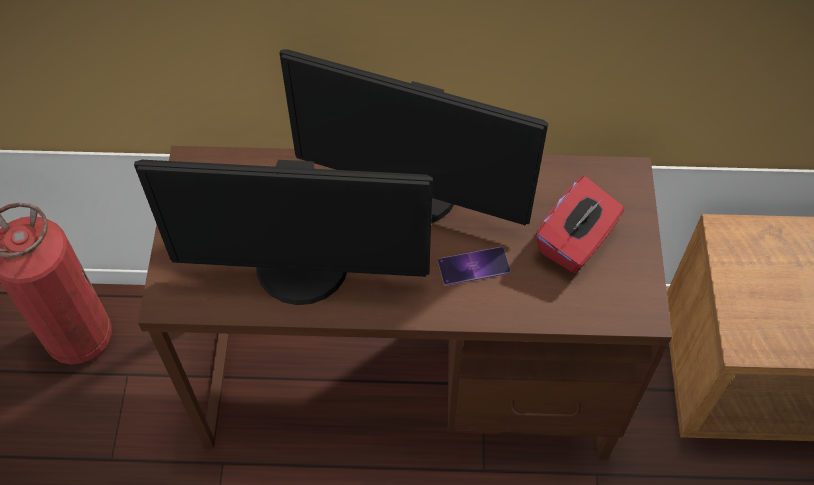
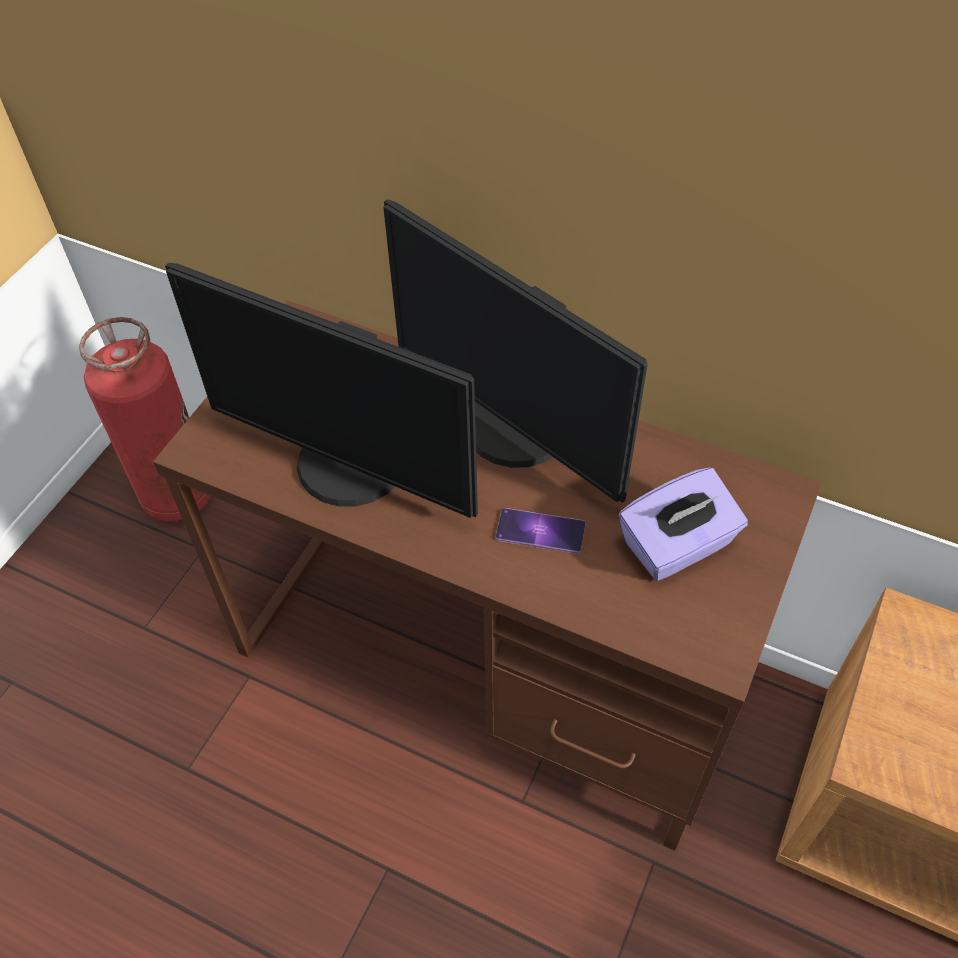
camera: 25 degrees right, 5 degrees down
(575, 241) = (677, 546): red tissue box -> purple tissue box

